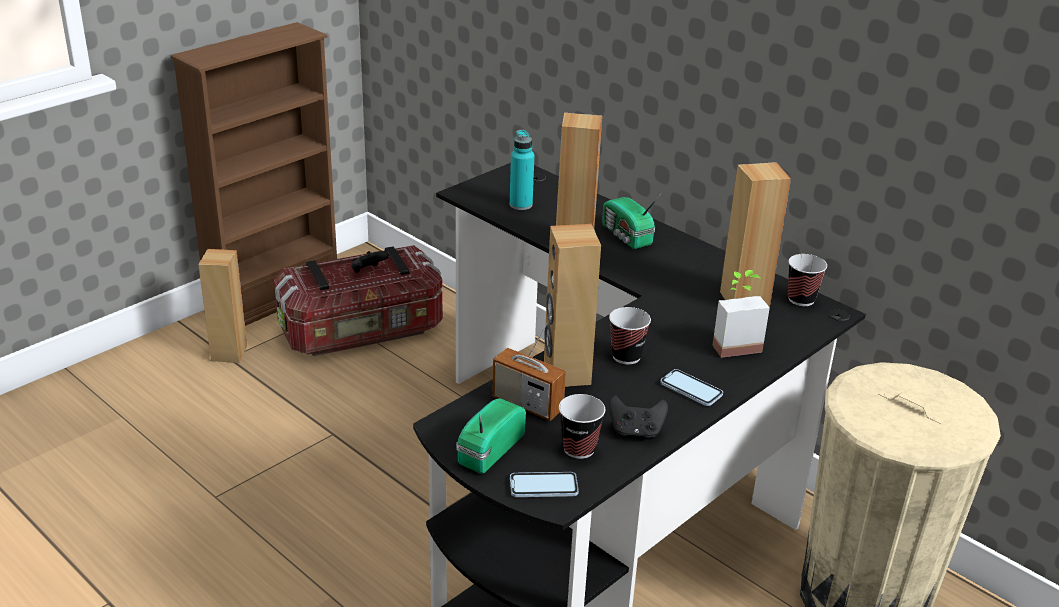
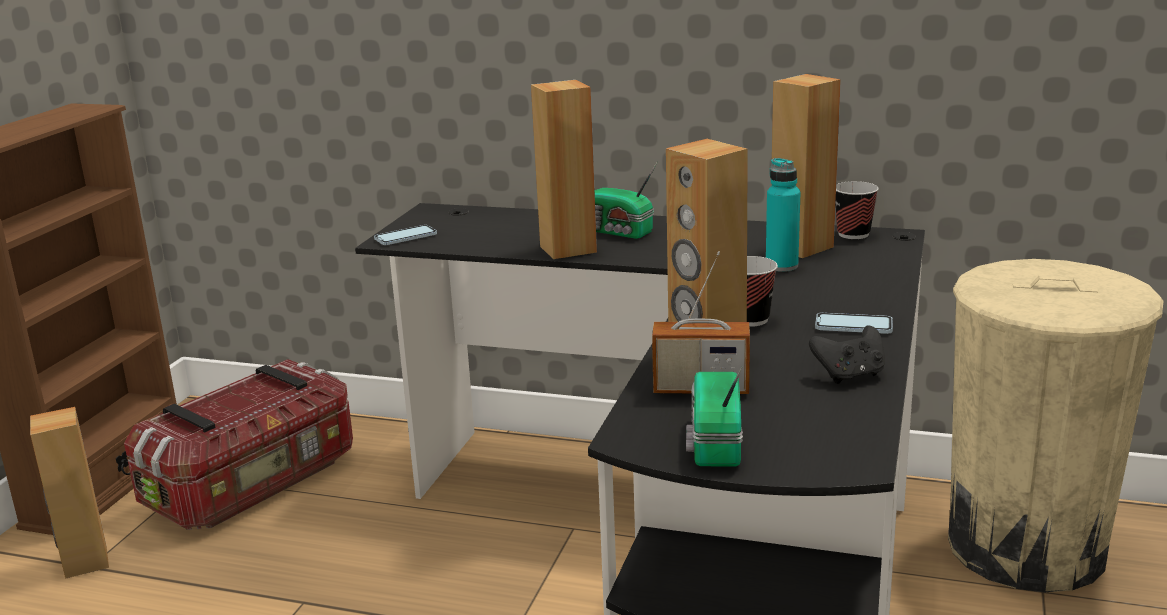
camera: 25 degrees left, 10 degrees down
(368, 271) = (251, 399): black game controller -> none
(521, 205) = (468, 235): turquoise bottle -> turquoise bottle (781, 266)
(543, 486) = (822, 454): phone -> phone (405, 237)
(579, 448) = (812, 408): cup -> none
(733, 343) = (840, 281): potted plant -> none

